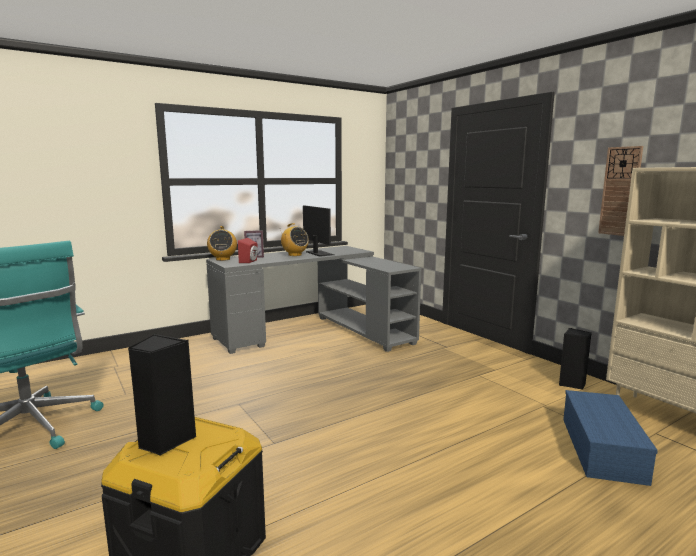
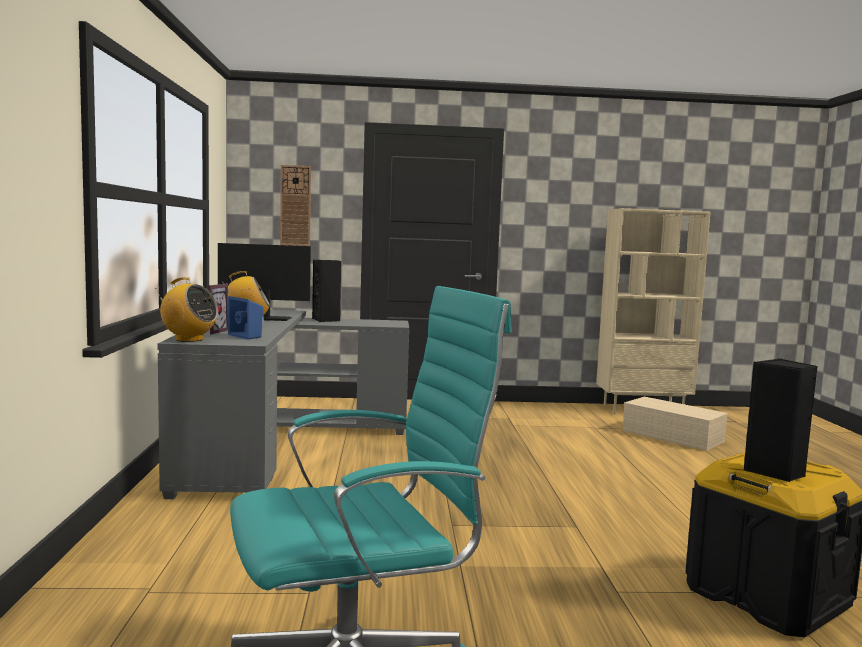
camera: 60 degrees left, 5 degrees down
(250, 261) = (248, 336): red speaker -> blue speaker
(572, 384) = (566, 410): black speaker -> black speaker (326, 320)
(603, 450) = (674, 436): blue storage box -> beige storage box
(620, 191) = (574, 228): wall clock -> wall clock (295, 205)

